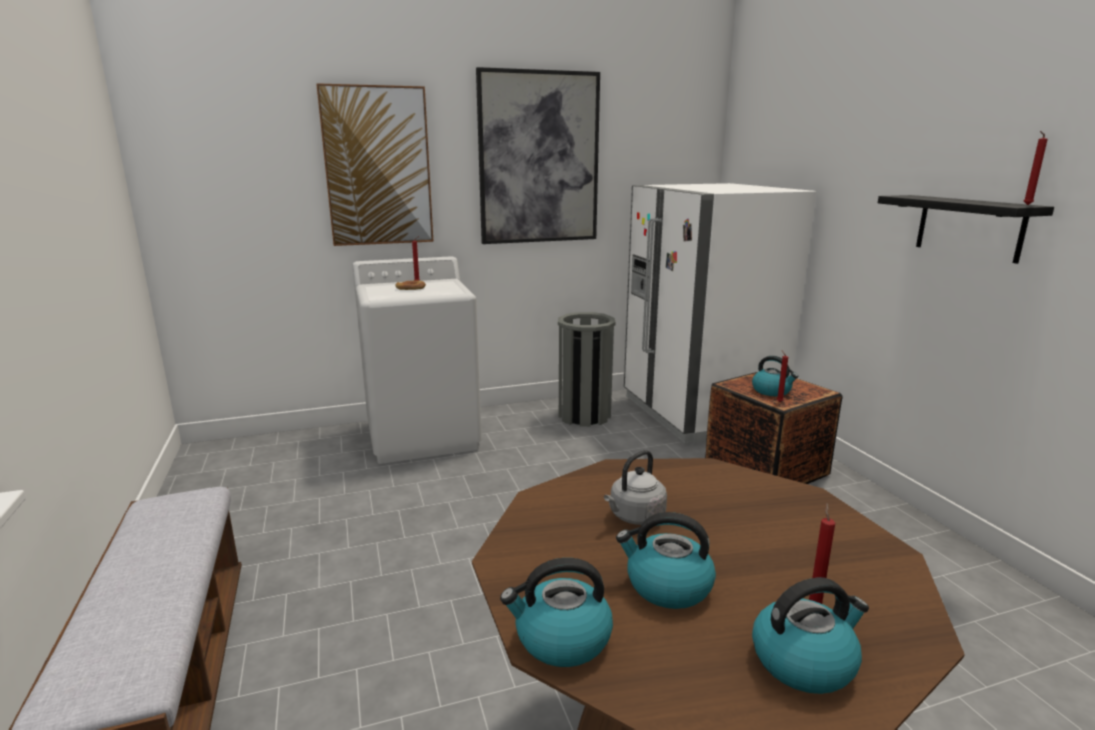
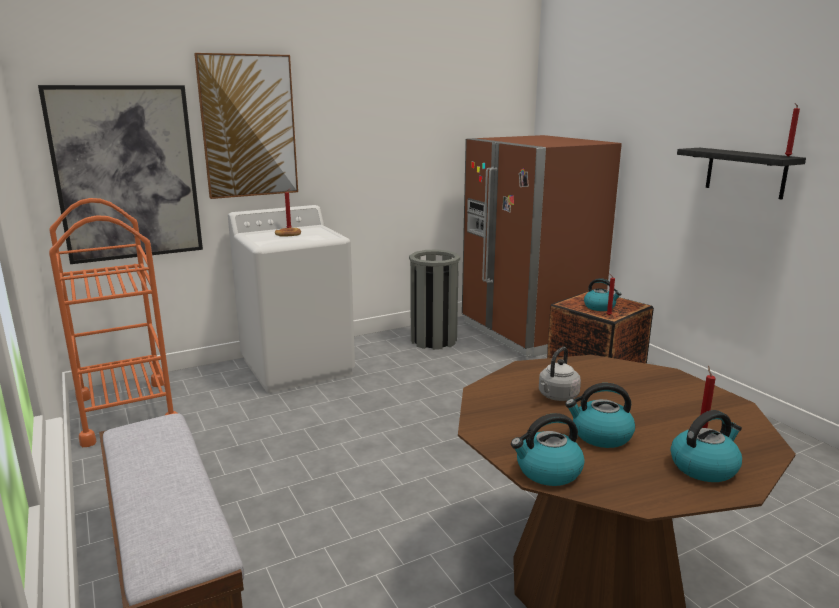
camera: 10 degrees left, 0 degrees up
(224, 472) = (126, 411): none -> orange cart
(539, 158) = (386, 116): picture -> picture (126, 173)
(698, 413) = (529, 332): white fridge -> brown fridge

